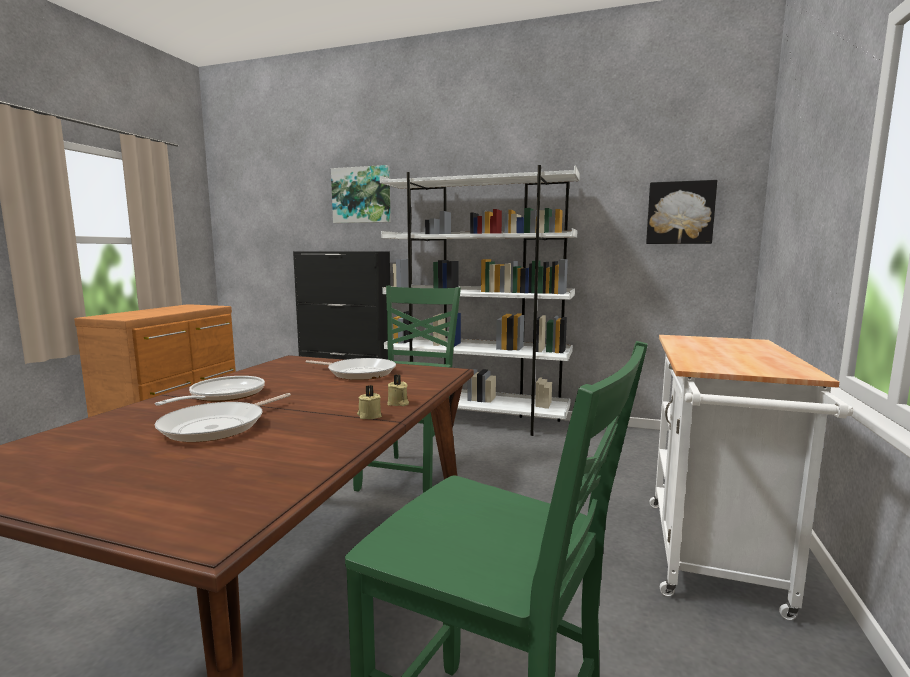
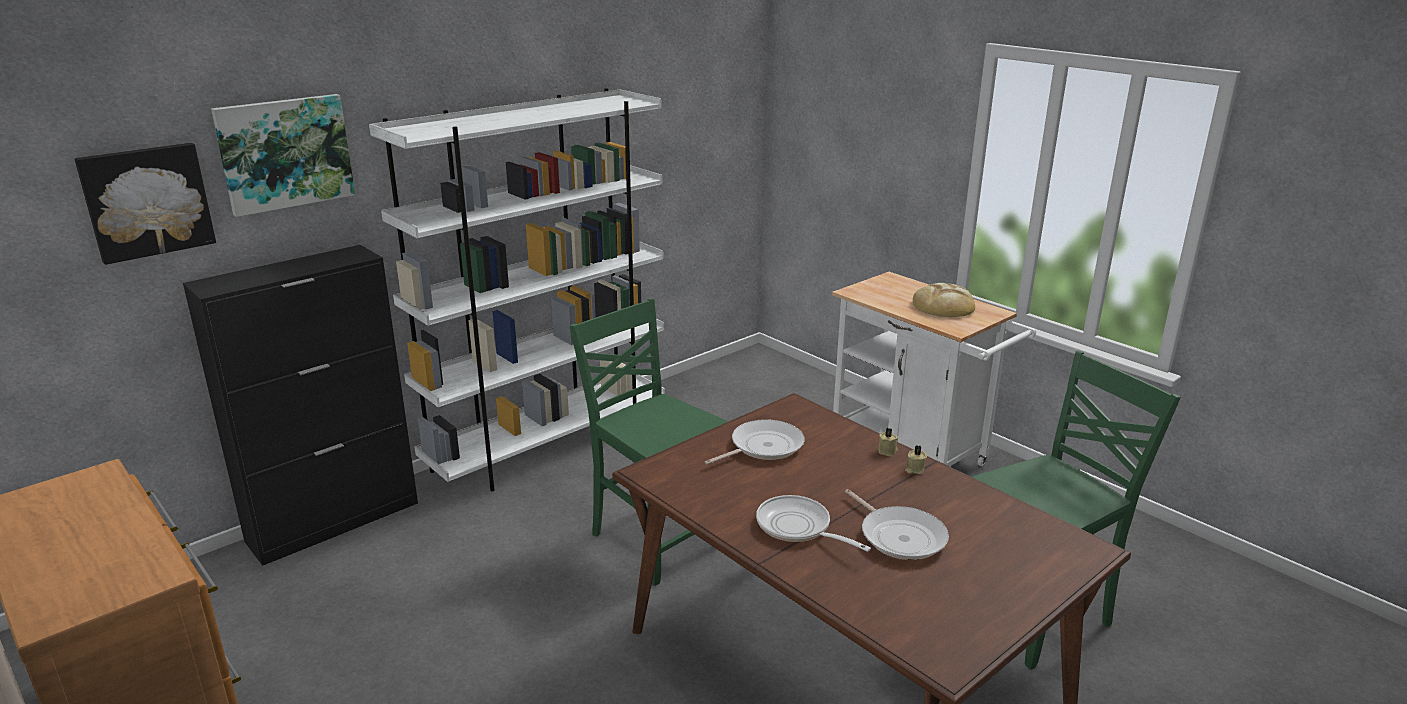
camera: 60 degrees left, 15 degrees up
(680, 213) = (707, 125): picture -> picture (147, 201)
(746, 358) = (944, 305): none -> bread

